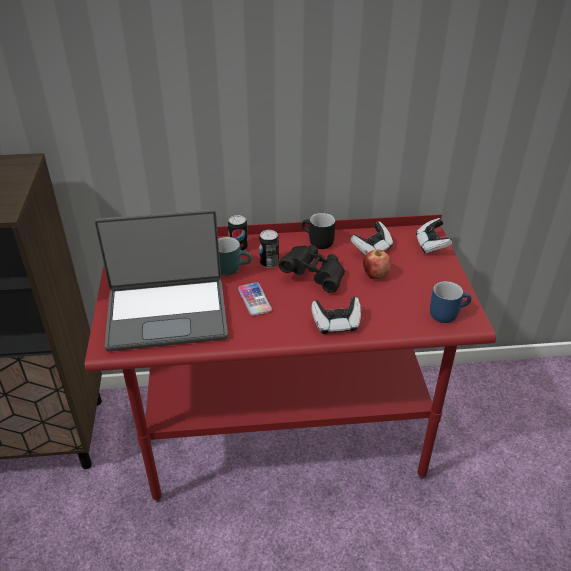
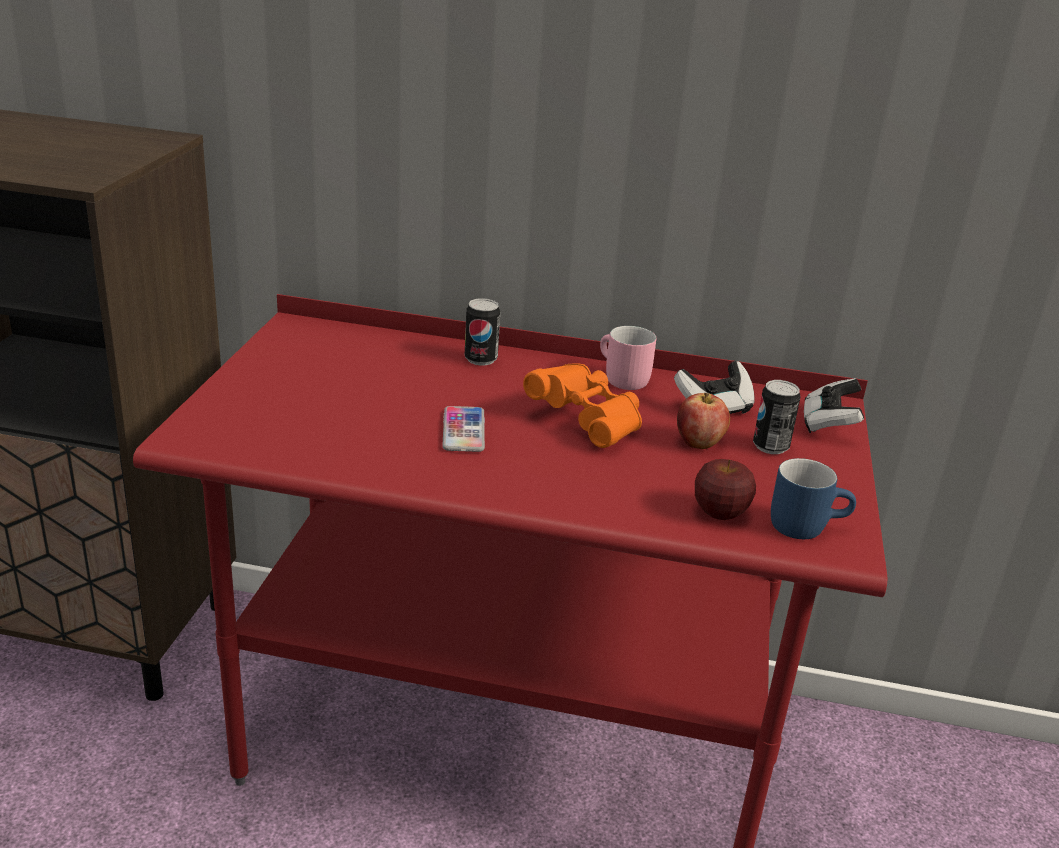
camera: 15 degrees right, 10 degrees down
(167, 313) = (307, 417): laptop -> none
(232, 267) = (454, 381): turquoise mug -> none
(269, 263) = (519, 389): can -> can (770, 446)
(314, 276) = (588, 421): black binoculars -> orange binoculars
(317, 242) = (619, 379): black mug -> pink mug
(336, 324) = (586, 494): game controller -> none
(405, 317) = (720, 513): none -> apple

